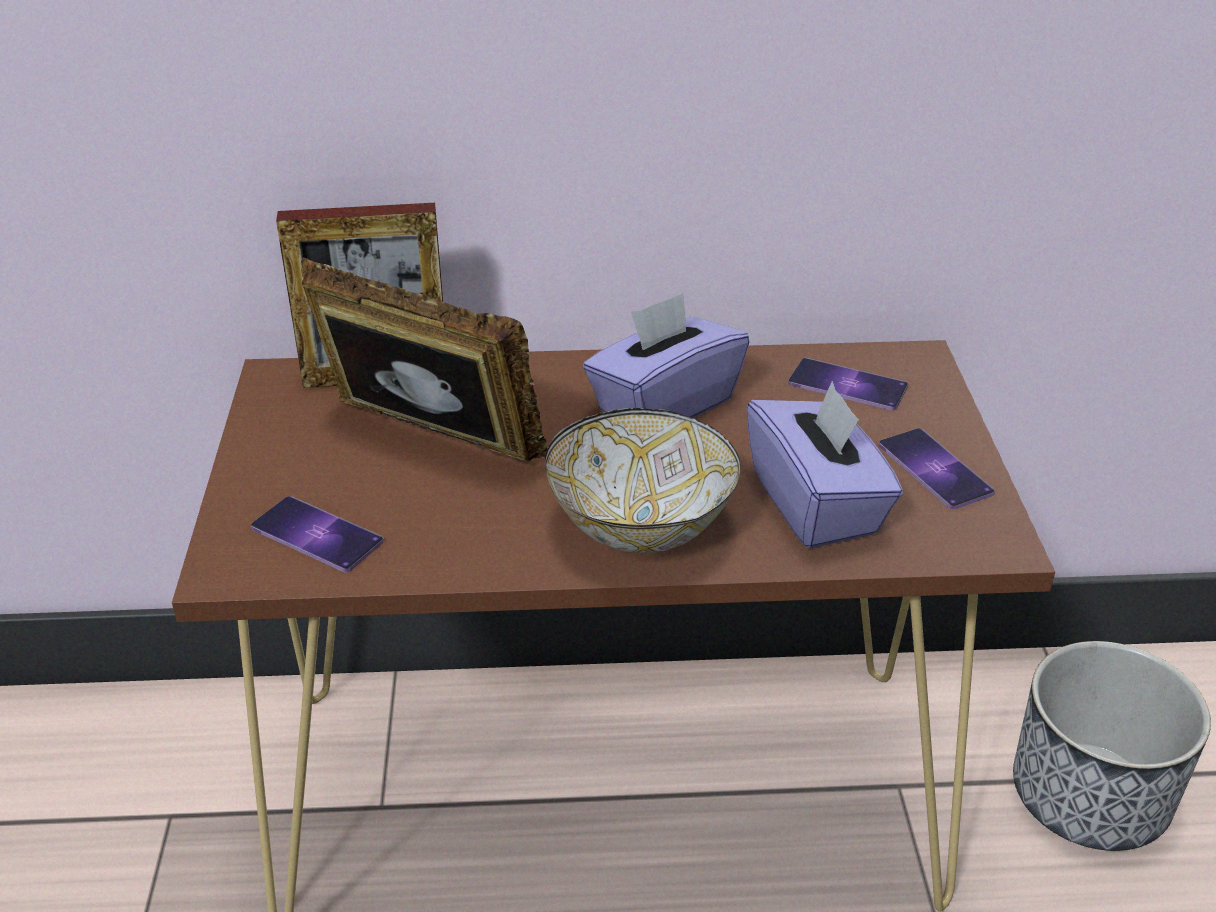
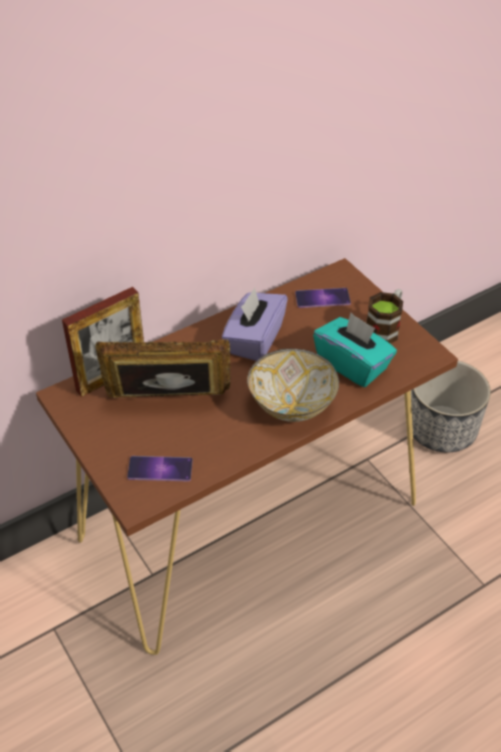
camera: 30 degrees left, 10 degrees up
(816, 504) = (352, 365): purple tissue box -> turquoise tissue box
(934, 469) = (385, 328): phone -> mug

